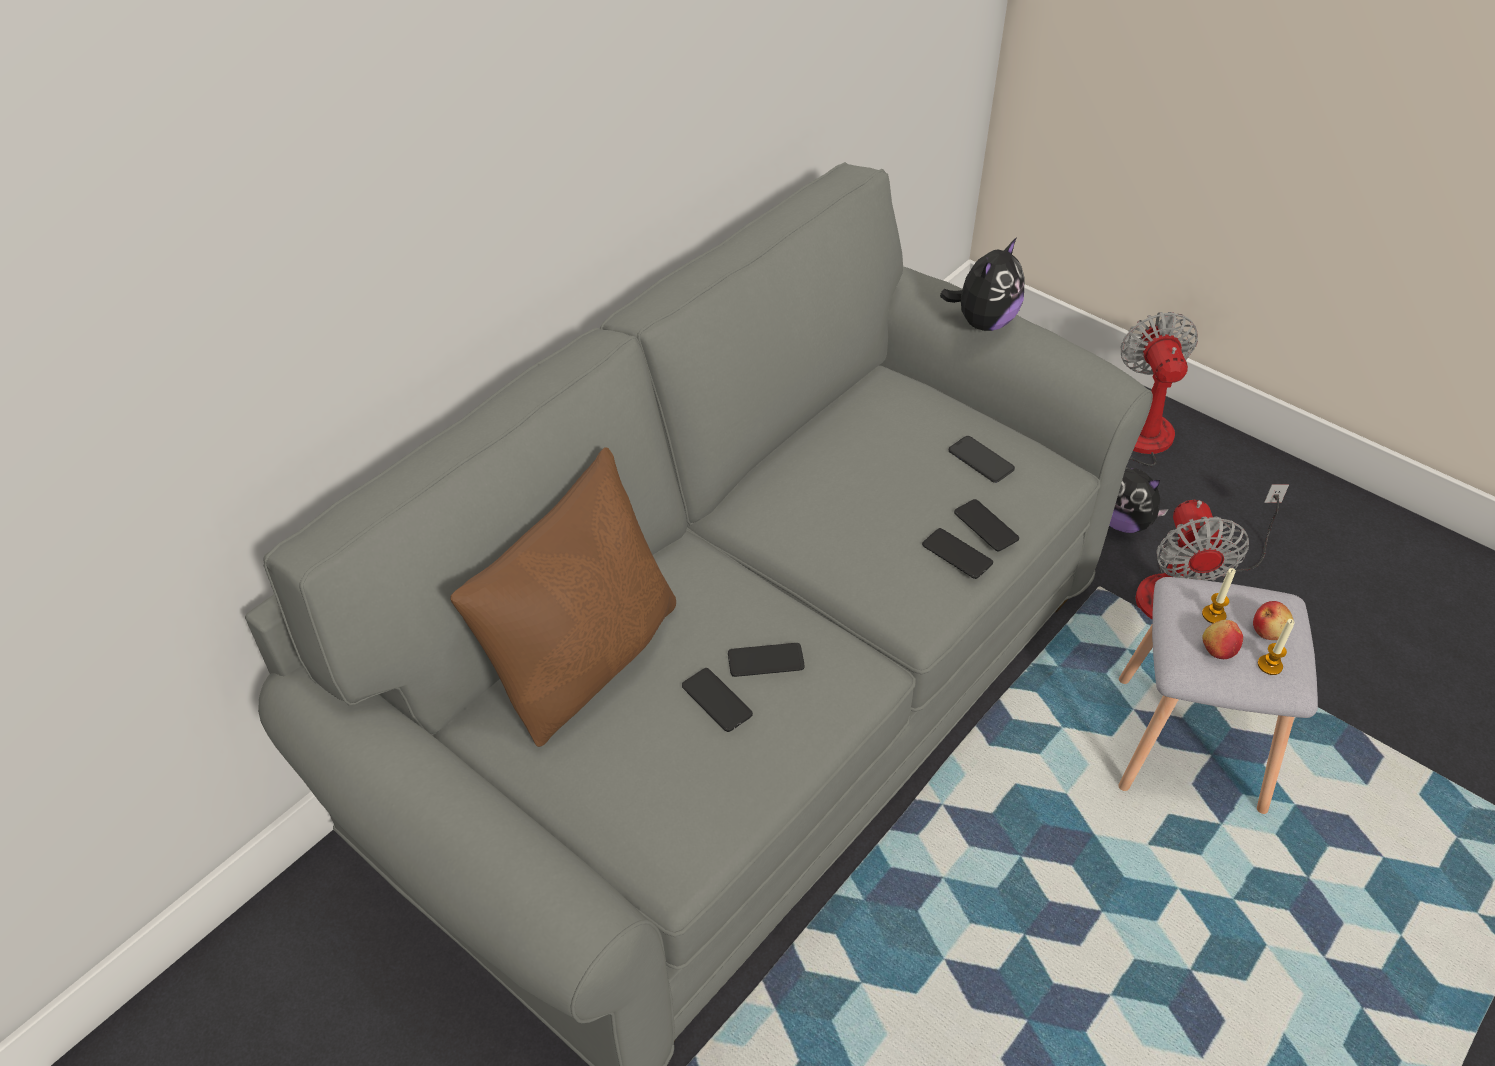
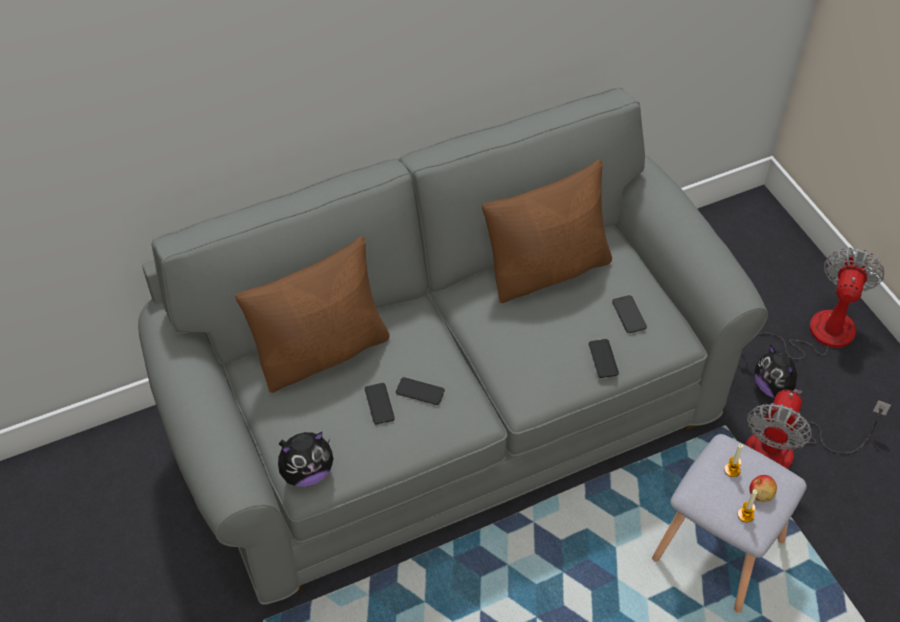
camera: 25 degrees right, 5 degrees up
(839, 440) = (548, 270): none -> brown pillow
(957, 554) = (573, 370): phone -> none
(983, 322) = (677, 222): plush toy -> plush toy (307, 472)
(1218, 649) = (719, 492): apple -> none

